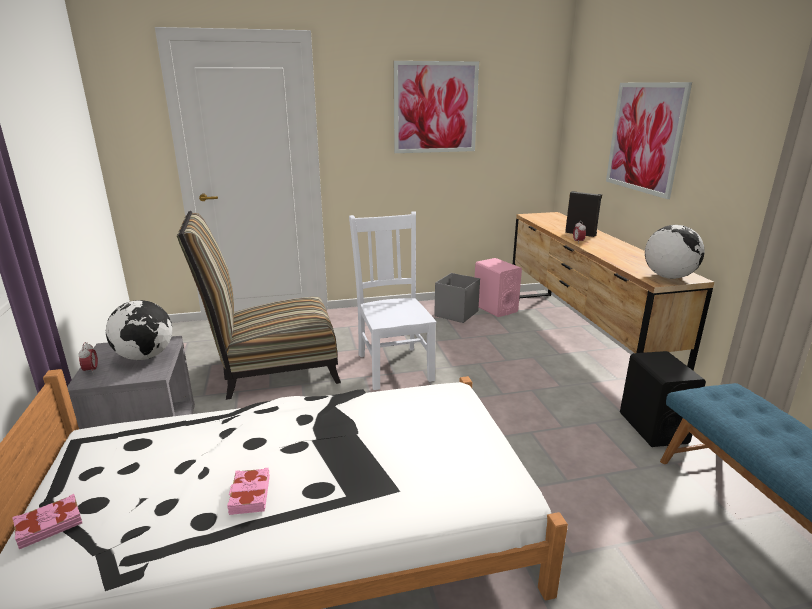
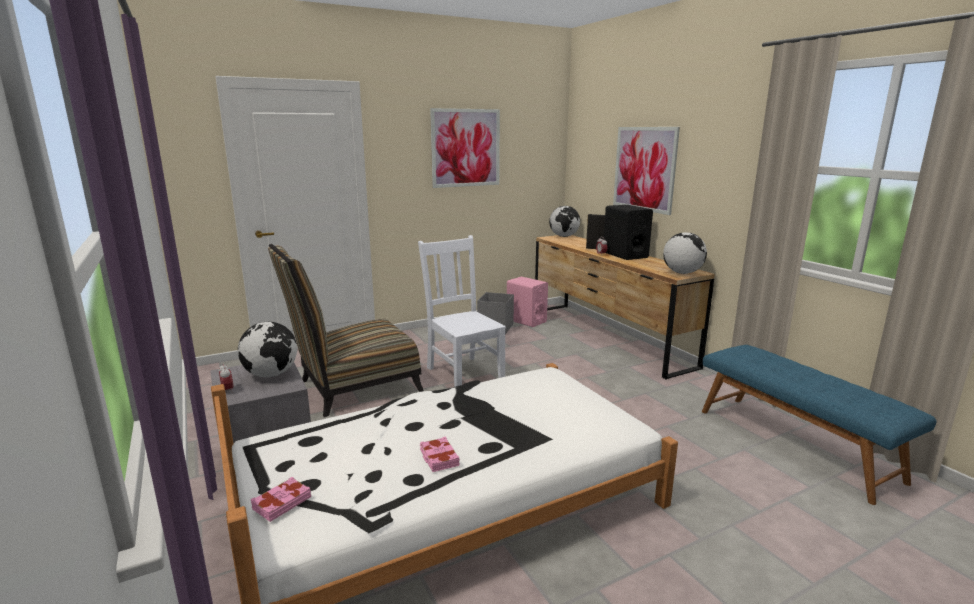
camera: 15 degrees left, 5 degrees down
(550, 215) = (564, 236): none -> globe
(652, 427) = (687, 391): black speaker -> black speaker (624, 255)

